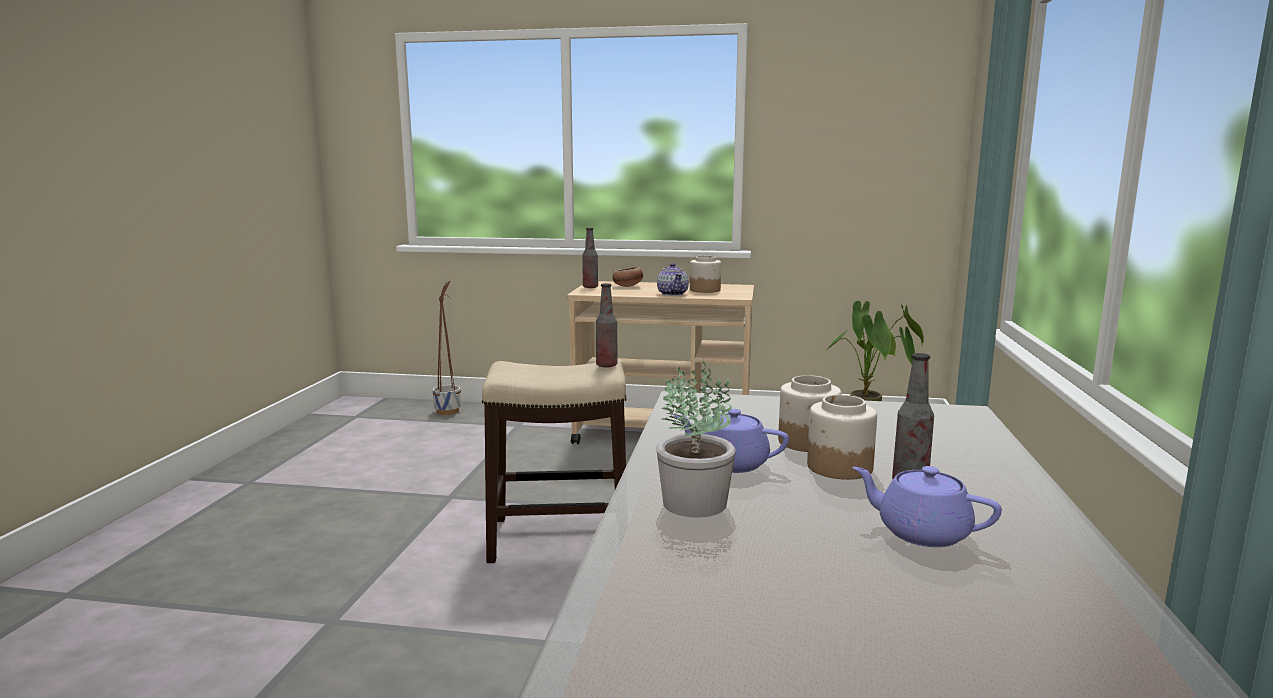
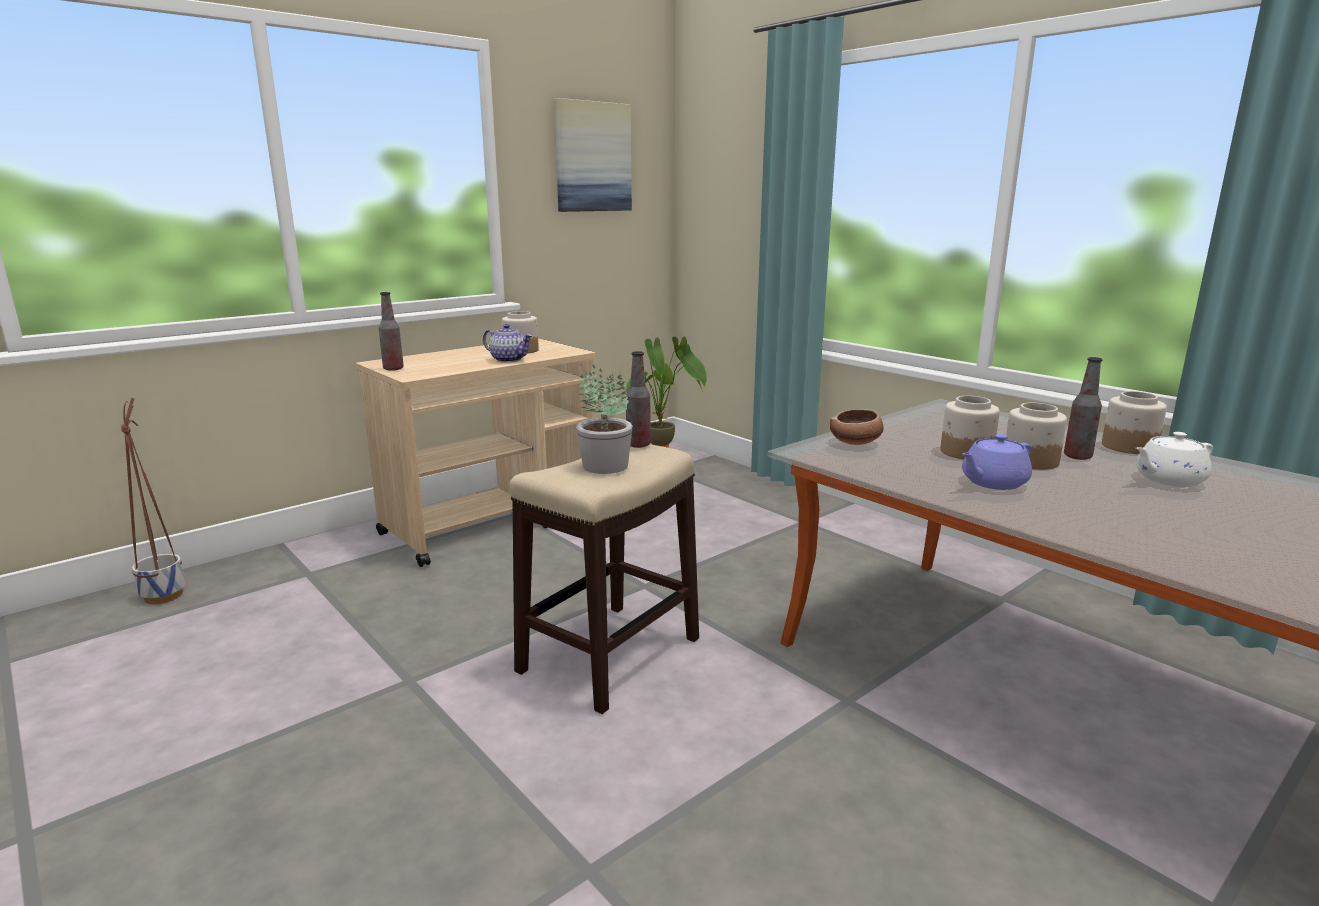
camera: 50 degrees left, 5 degrees up
(628, 286) = (431, 360): bowl -> bowl (856, 443)
(693, 503) = (1072, 515): potted plant -> potted plant (604, 466)
(854, 119) = (592, 157): none -> picture
(921, 532) = (1168, 480): purple teapot -> white teapot
(1022, 501) = (1128, 446): none -> jar

